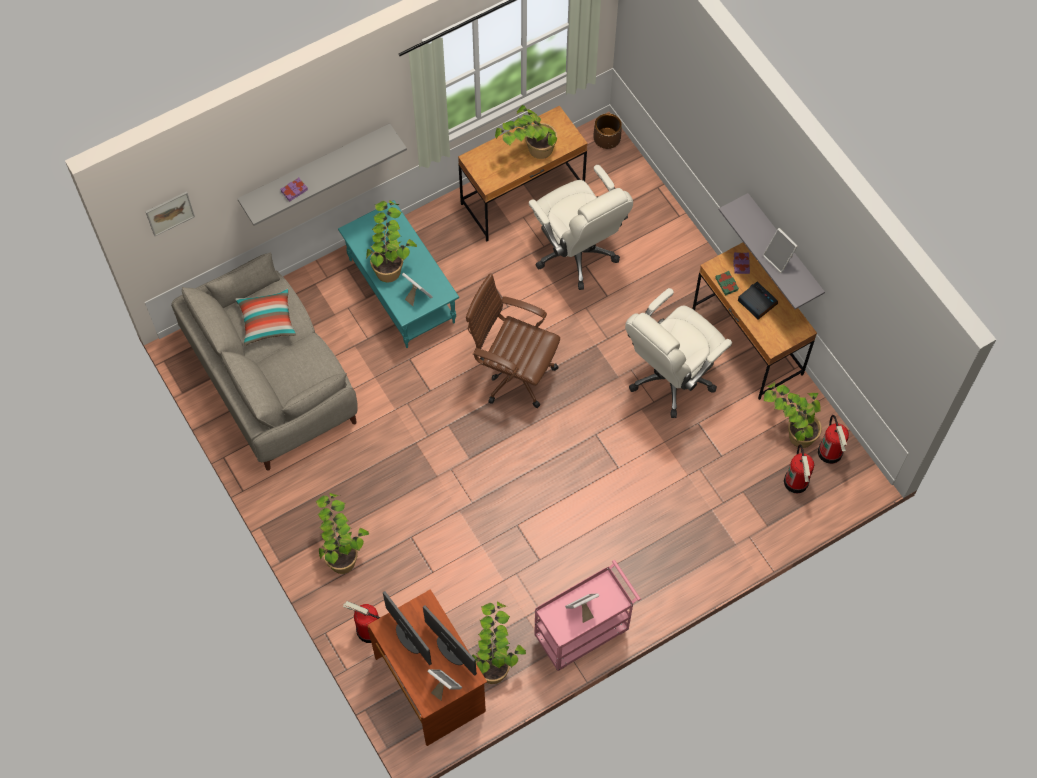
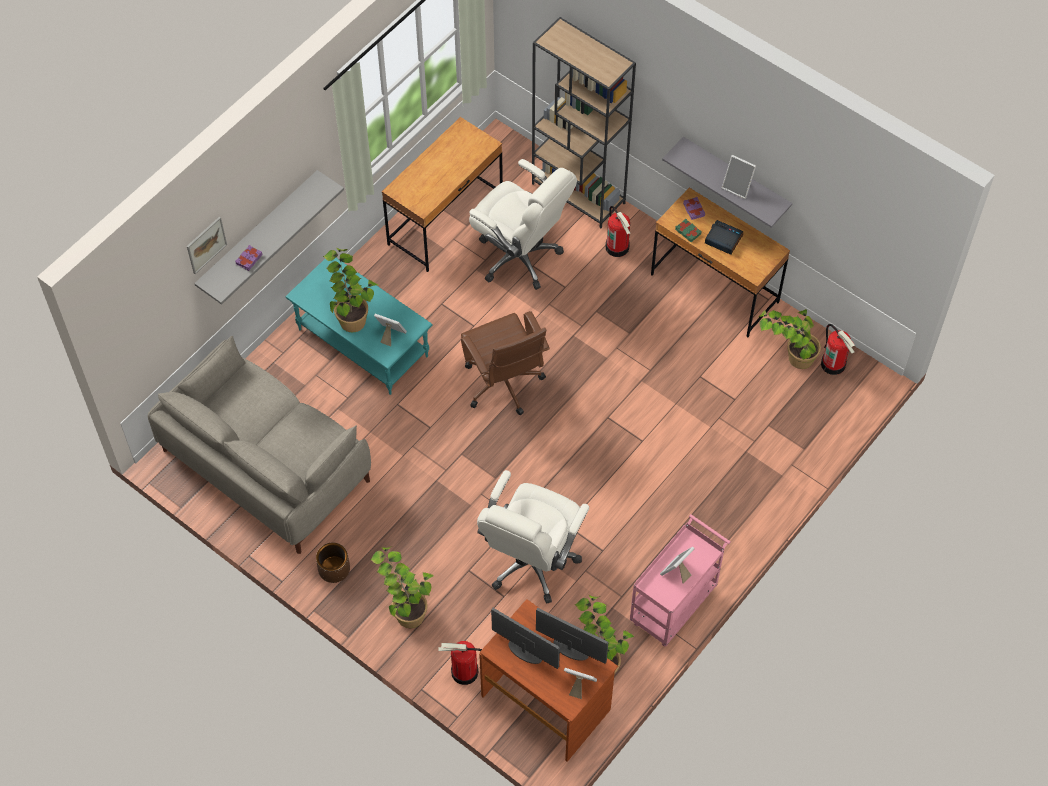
camera: 20 degrees left, 5 degrees down
(169, 213) = (137, 313): picture -> picture (206, 244)
(267, 321) = (249, 406): pillow -> none
(513, 374) = (504, 386): brown office chair -> brown office chair turned 120 degrees counterclockwise
(528, 153) = (449, 168): potted plant -> none
(606, 138) = (503, 143): brown planter -> brown planter (333, 569)
(657, 209) = (579, 193): none -> bookcase
(670, 379) = (657, 345): white office chair -> white office chair (531, 564)
(796, 482) = (814, 400): fire extinguisher -> fire extinguisher (617, 247)

